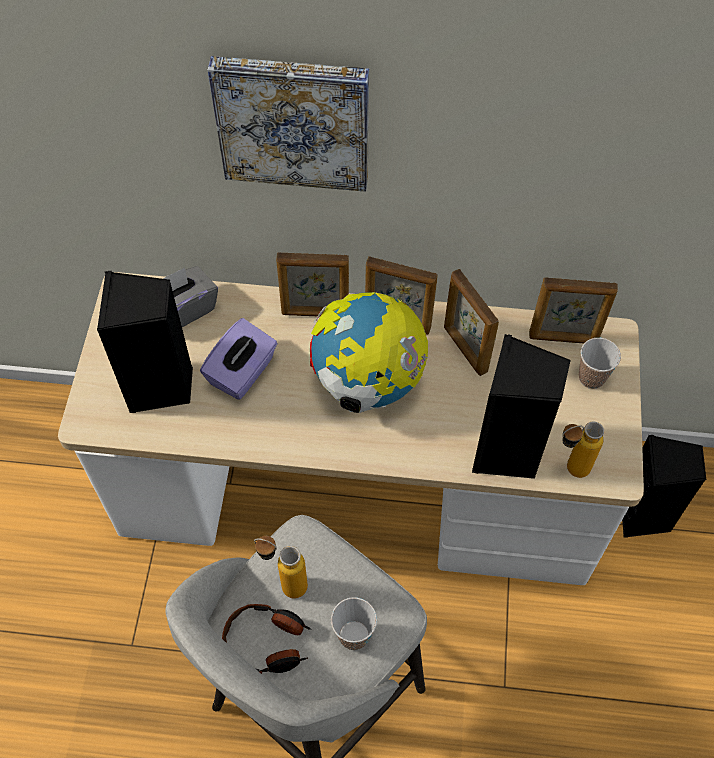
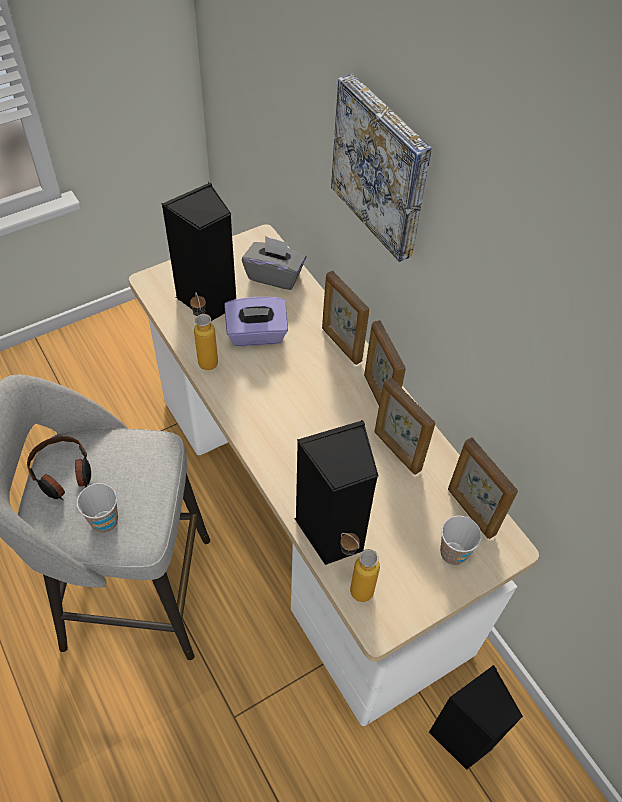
camera: 50 degrees right, 5 degrees down
(284, 583) = (115, 456): bottle -> bottle (206, 357)
(367, 382) = (313, 408): globe -> none
(464, 349) = (396, 451): picture frame -> picture frame turned 60 degrees counterclockwise

